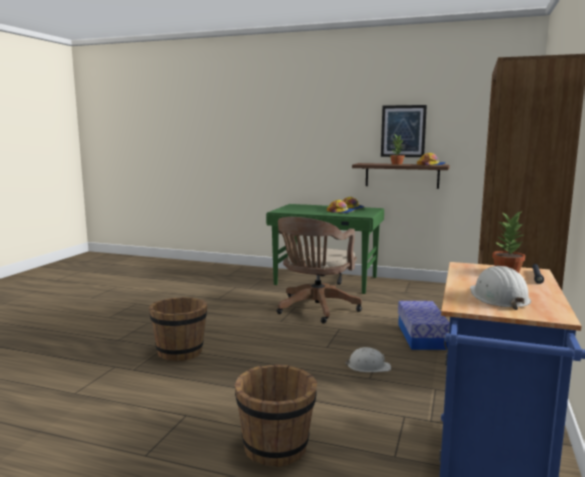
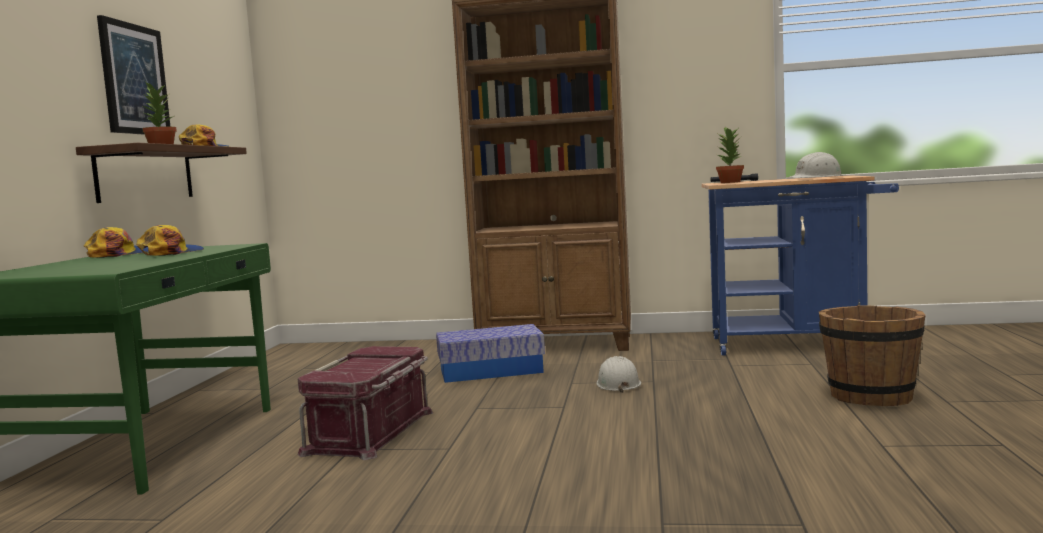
camera: 100 degrees left, 5 degrees down
(180, 352) = (673, 501): brown bucket -> none
(315, 309) = (371, 432): brown office chair -> red storage box

